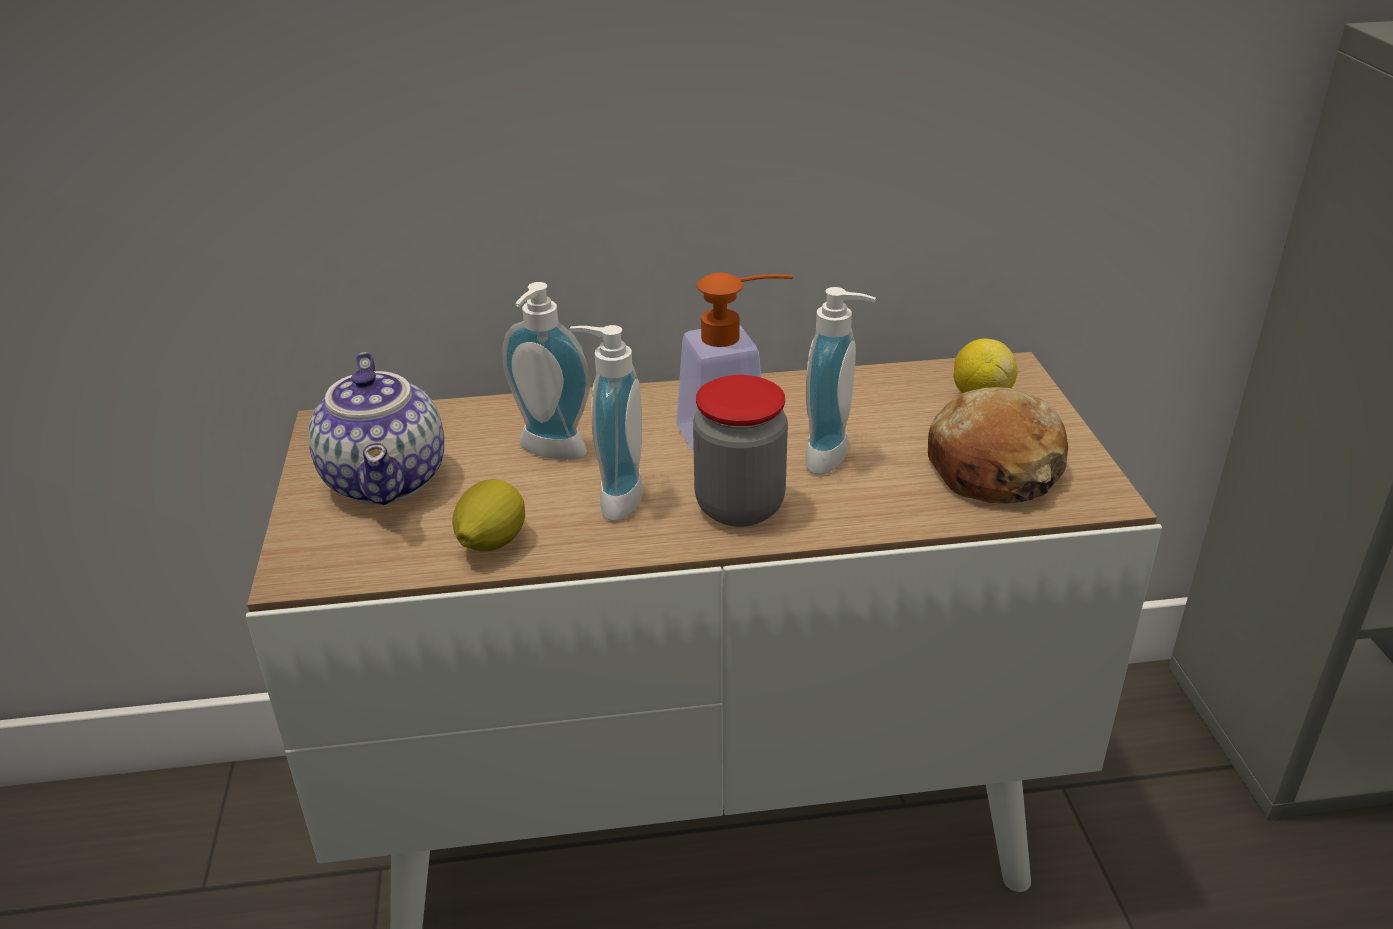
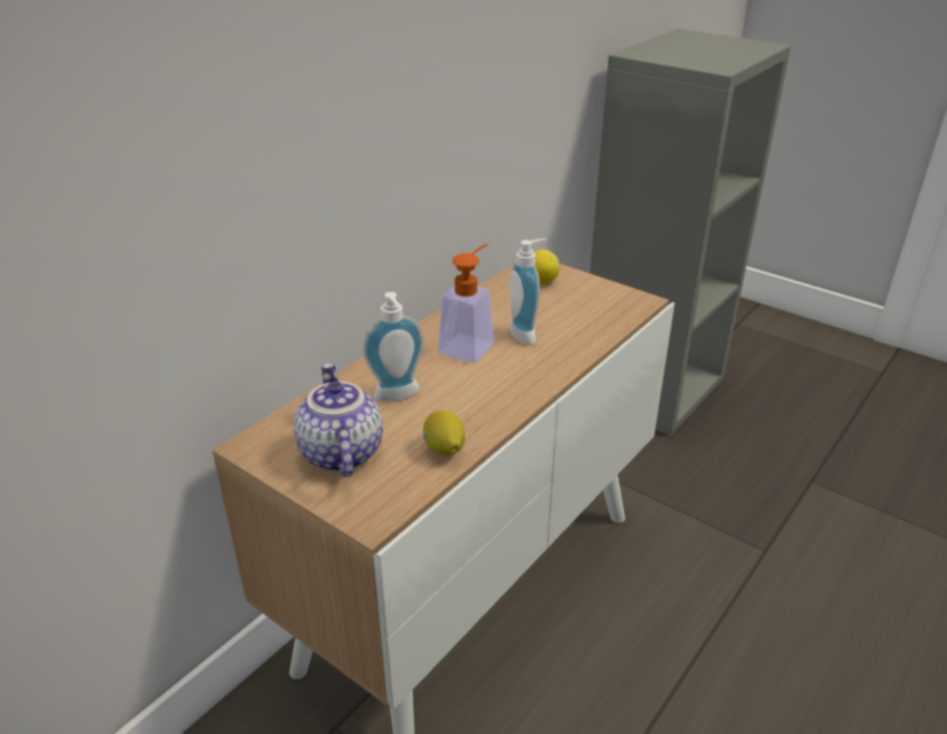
camera: 45 degrees left, 0 degrees up
(389, 481) = (339, 453): teapot -> teapot turned 135 degrees counterclockwise
(612, 498) = (464, 400): soap dispenser -> none
(739, 507) = (523, 374): jar -> none
(993, 469) = (592, 309): bread -> none

